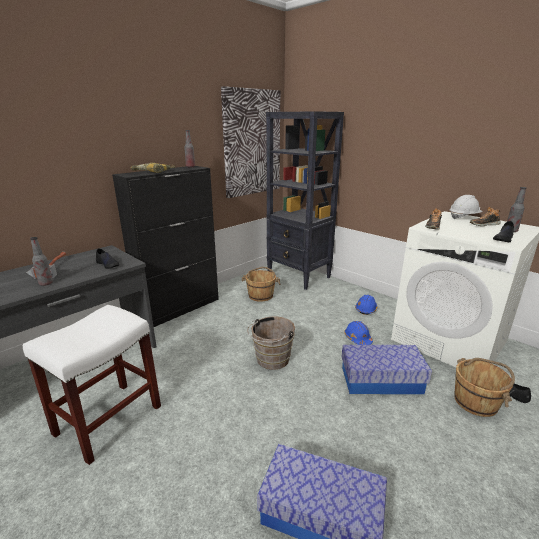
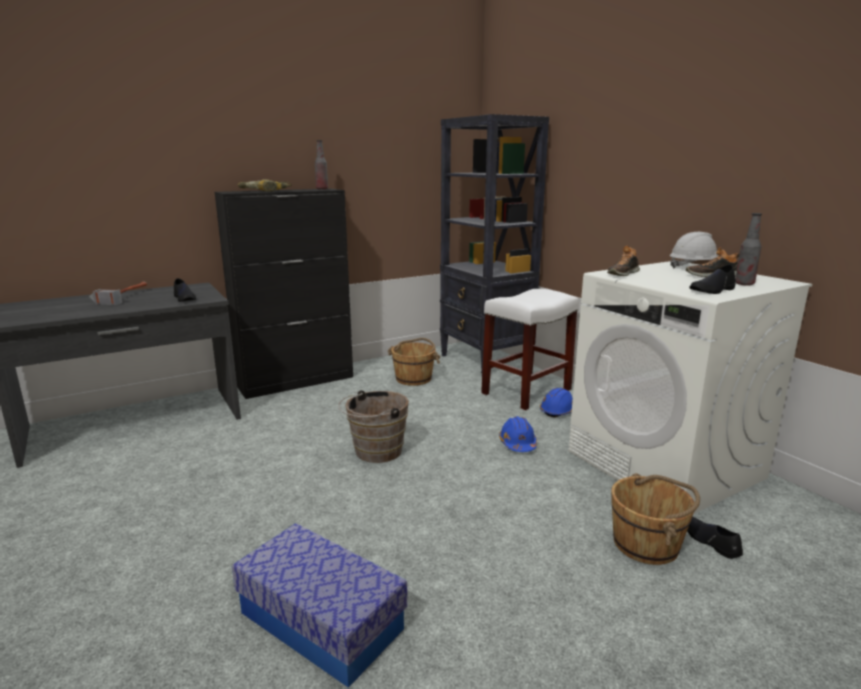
camera: 15 degrees right, 5 degrees down
(46, 283) = (103, 309): bottle -> none
(108, 421) = (138, 483): white stool -> white stool (526, 392)
(252, 143) = (426, 164): picture -> none
(381, 380) = (515, 496): storage box -> none

